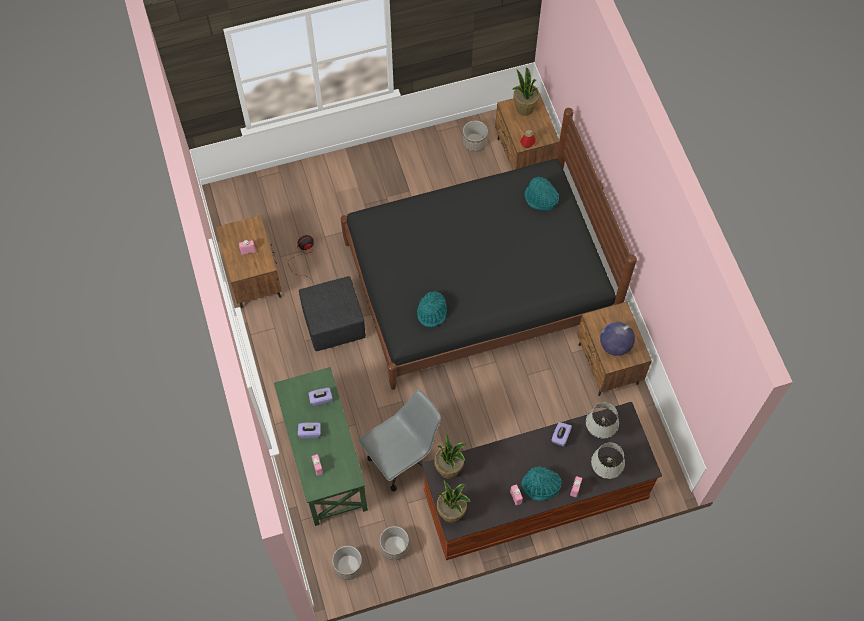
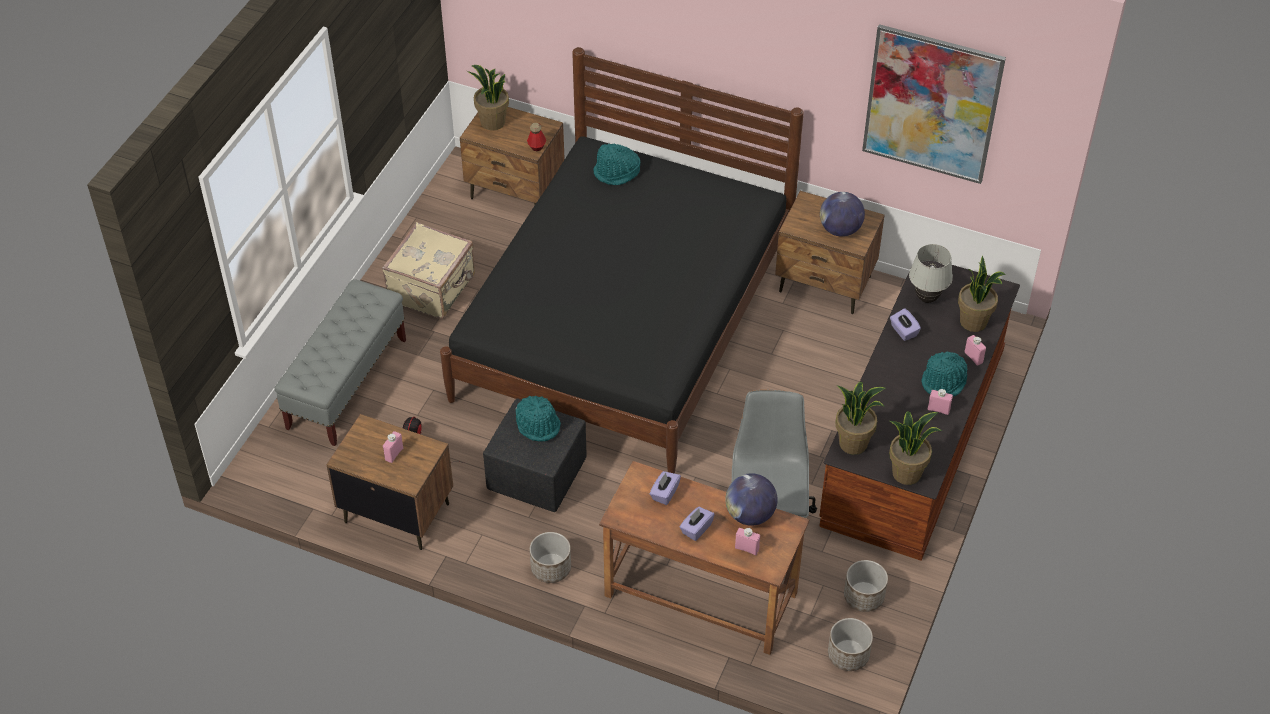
camera: 50 degrees left, 15 degrees down
(315, 188) = (347, 384): none -> grey bench
(325, 462) = (700, 595): green desk -> brown desk
(342, 452) = (750, 514): none -> globe
(416, 174) = (433, 288): none -> beige suitcase
(432, 312) = (655, 338): turquoise hat -> turquoise hat (538, 424)
(474, 142) = (452, 218): planter -> planter (551, 568)
(604, 470) = (974, 322): white table lamp -> potted plant
(686, 329) = (931, 104): none -> picture

